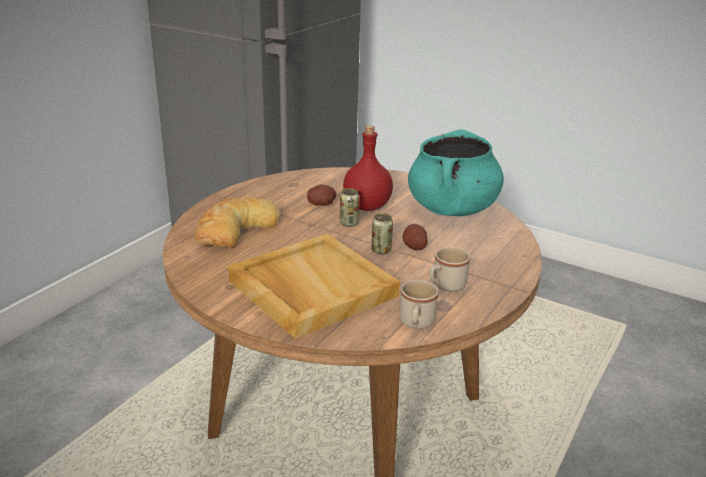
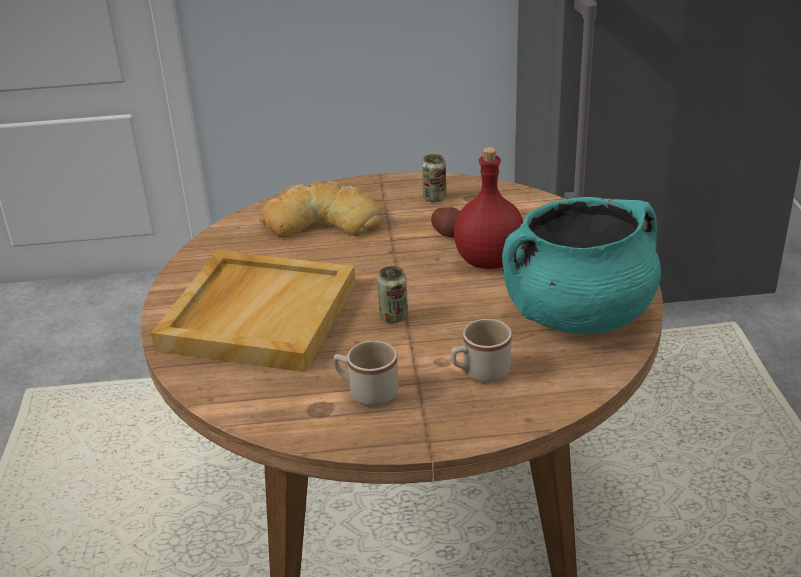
camera: 55 degrees right, 5 degrees up
(349, 223) = (429, 270): can -> can (434, 198)
(414, 246) = (435, 332): potato -> none
(416, 323) = (259, 407): beige mug -> beige mug (480, 373)

